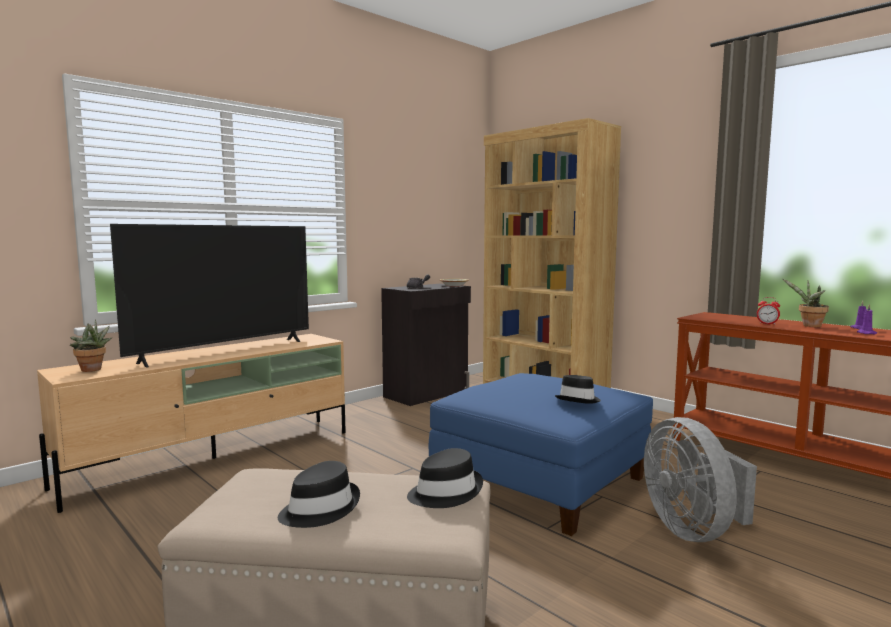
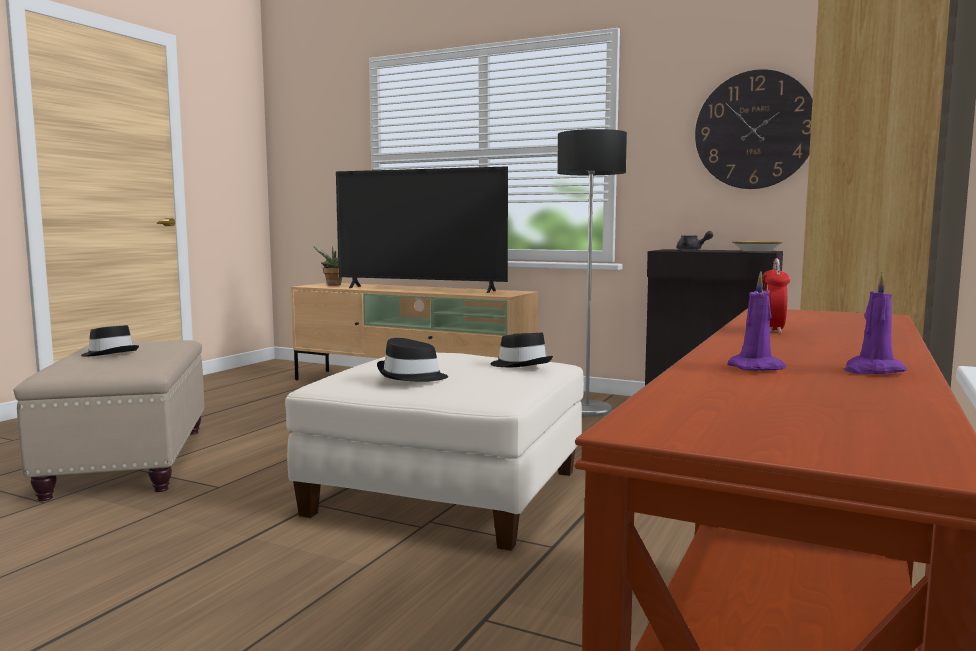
camera: 70 degrees right, 0 degrees up
(383, 416) = (587, 410): none -> floor lamp
(422, 207) = (754, 130): none -> wall clock
(445, 492) = (128, 368): black hat -> black hat (521, 364)
(540, 481) = (448, 492): blue ottoman -> white ottoman
(693, 530) = (336, 585): grey fan -> none
(809, 326) = (814, 346): potted plant -> none

